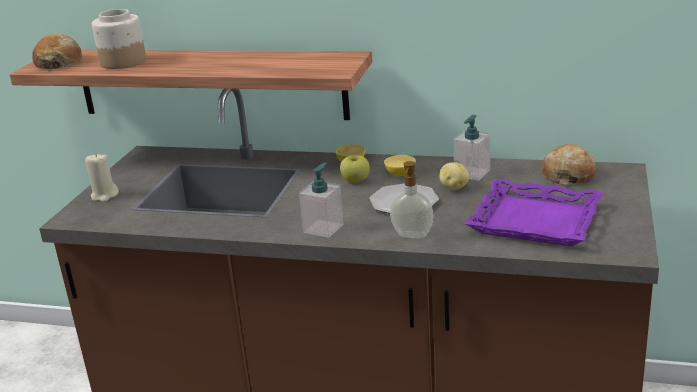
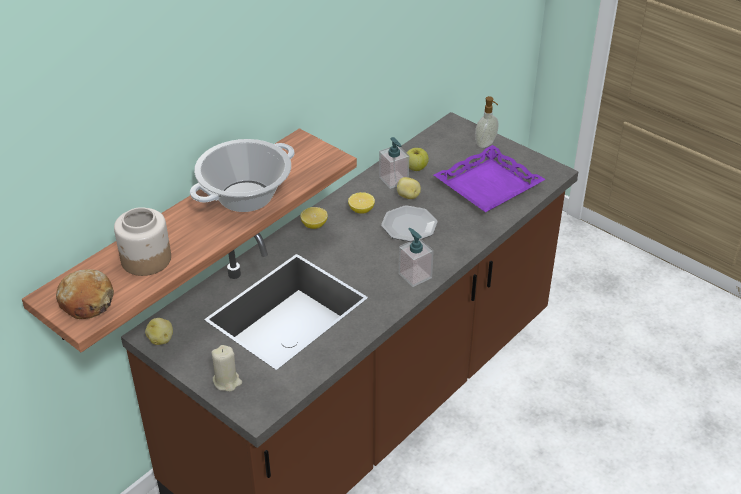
camera: 65 degrees left, 15 degrees up
(142, 158) = (161, 339): none -> potato
(239, 63) = (245, 196): none -> cooking pot
(355, 181) = (350, 234): apple -> apple (416, 168)
(412, 236) = (462, 241): soap dispenser -> soap dispenser (486, 144)
(568, 175) = (438, 145): bread -> none

